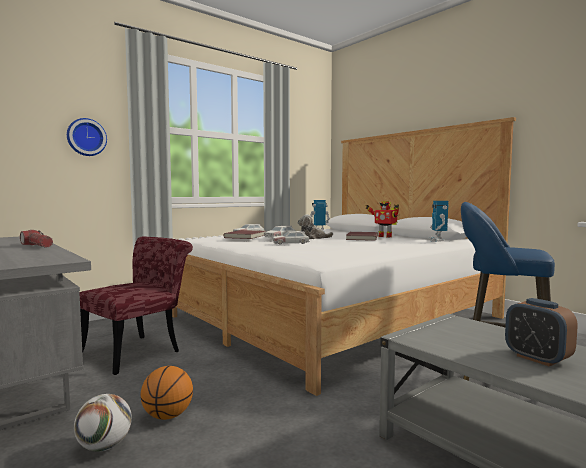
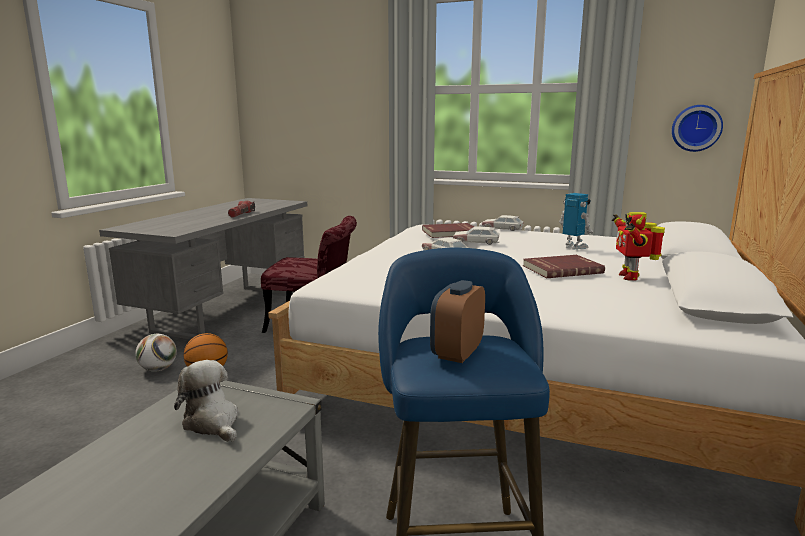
camera: 60 degrees right, 10 degrees up
(86, 137) = (359, 107): wall clock -> wall clock (696, 128)
(313, 238) = (508, 252): plush toy -> plush toy (212, 422)
(437, 240) = (638, 309): toy robot -> none
(537, 358) = (145, 465): alarm clock -> alarm clock (457, 353)

